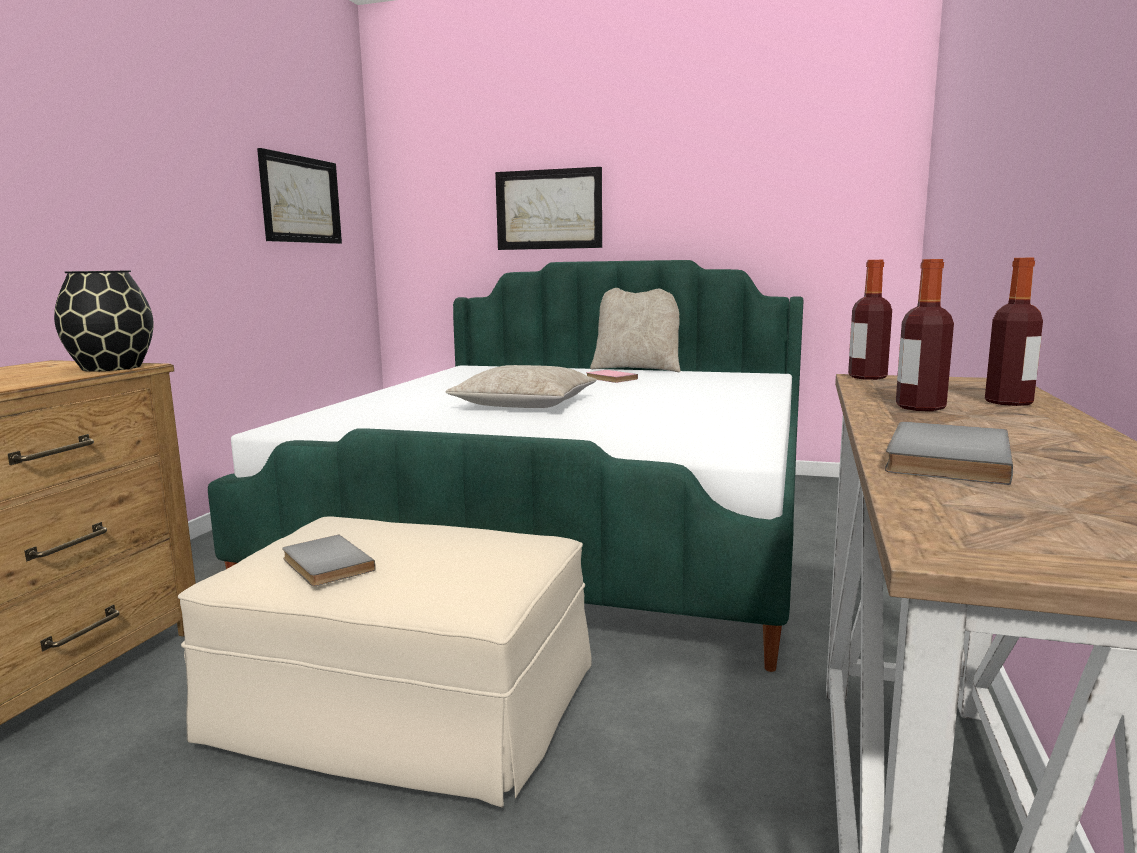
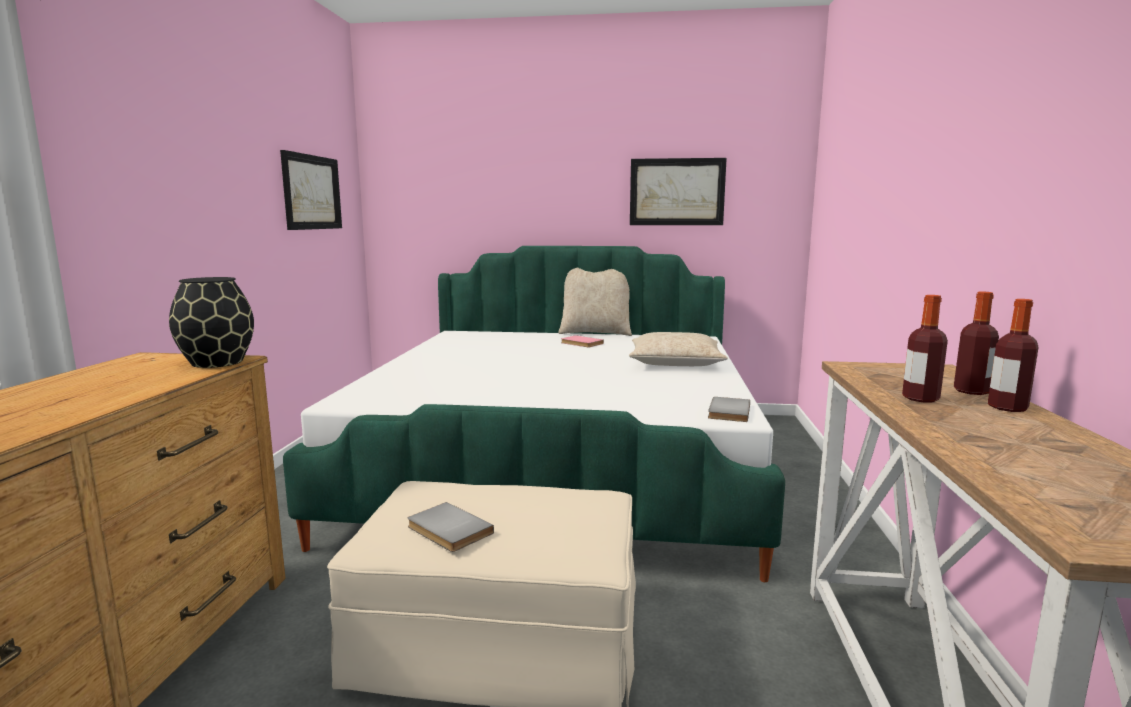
camera: 10 degrees left, 0 degrees up
(524, 404) = (531, 371): beige pillow -> beige pillow (675, 362)
(549, 209) = (518, 202): picture -> picture (676, 192)
(867, 377) = (849, 365): bottle -> bottle (1007, 408)
(941, 458) = (990, 452): grey book -> grey book (727, 411)

